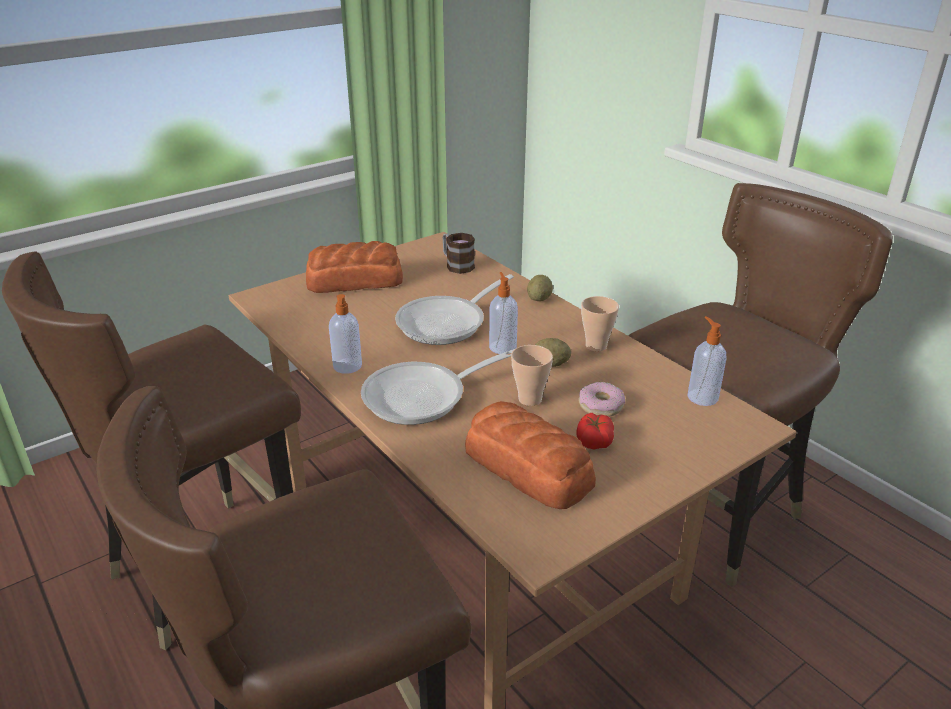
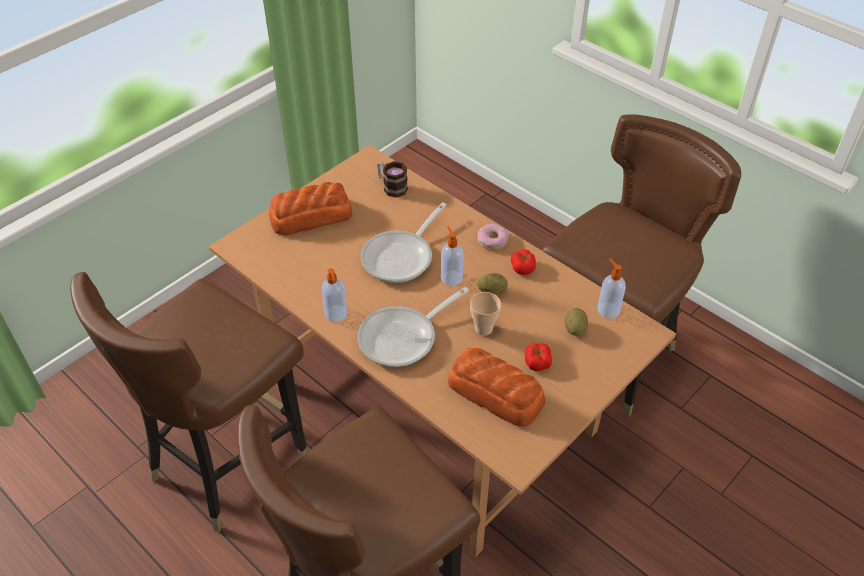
camera: 10 degrees left, 15 degrees up
(539, 299) = (468, 220): potato -> potato (575, 329)
(596, 346) = (523, 267): cup -> tomato
(600, 405) = (536, 328): donut -> donut (492, 240)

